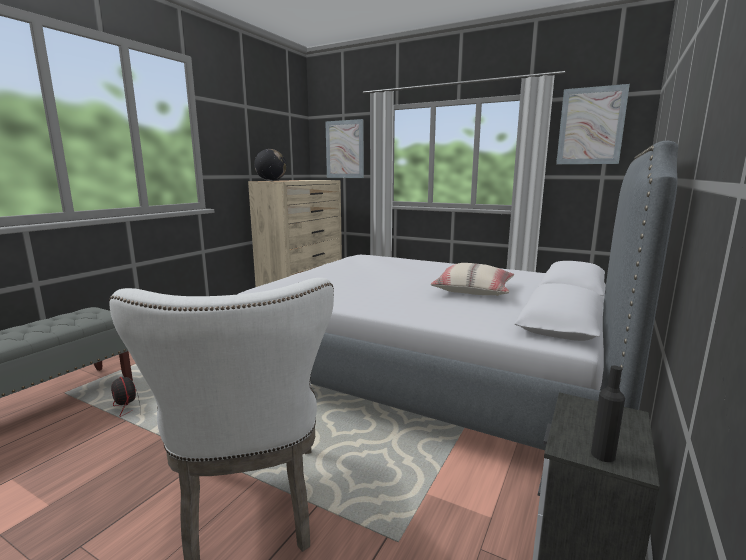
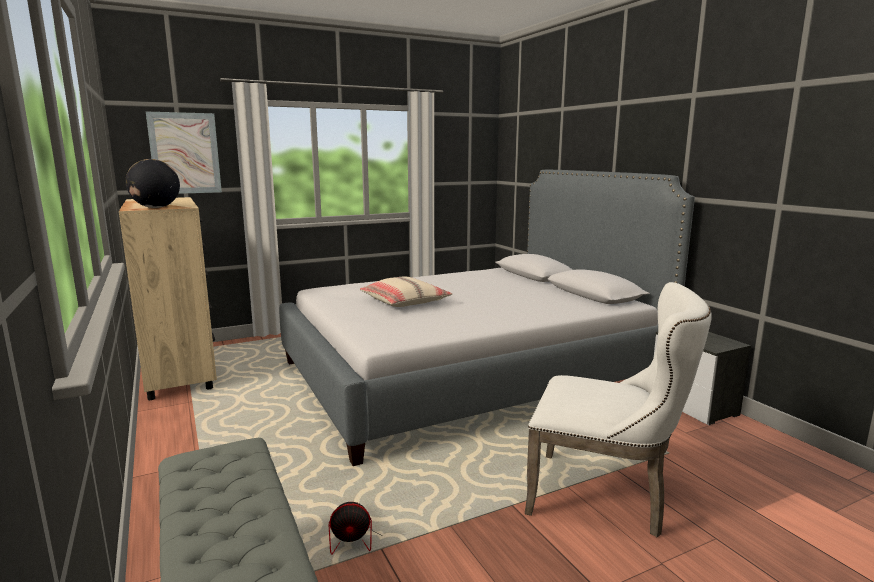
camera: 55 degrees left, 0 degrees up
(473, 290) = (505, 291): beige pillow -> beige pillow (405, 302)
(591, 126) = (459, 139): picture -> none
(603, 455) = (723, 344): black bottle -> none

